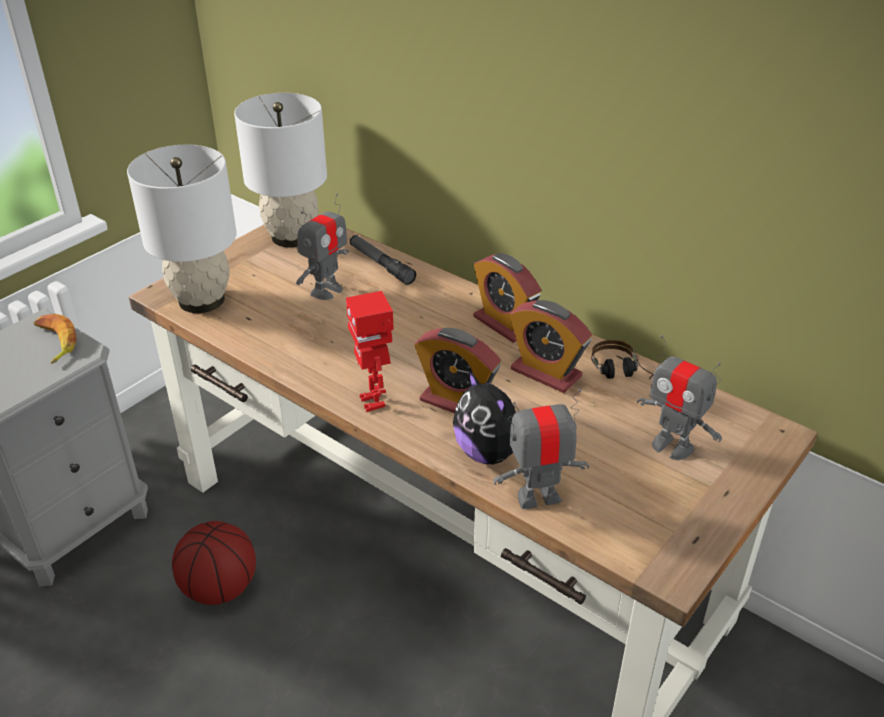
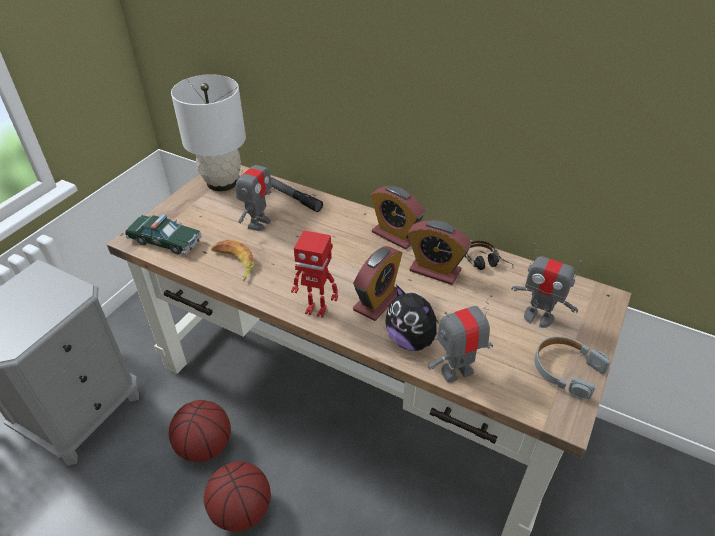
camera: 10 degrees left, 5 degrees up
(55, 342) = (53, 287): banana -> banana (234, 262)
(201, 300) = (165, 241): white table lamp -> toy car
(251, 675) = (242, 509): none -> basketball
(374, 401) = (316, 309): toy robot -> toy robot turned 45 degrees counterclockwise
(456, 401) = (377, 301): alarm clock -> alarm clock turned 75 degrees counterclockwise
(690, 514) = (566, 370): none -> grey headphones

